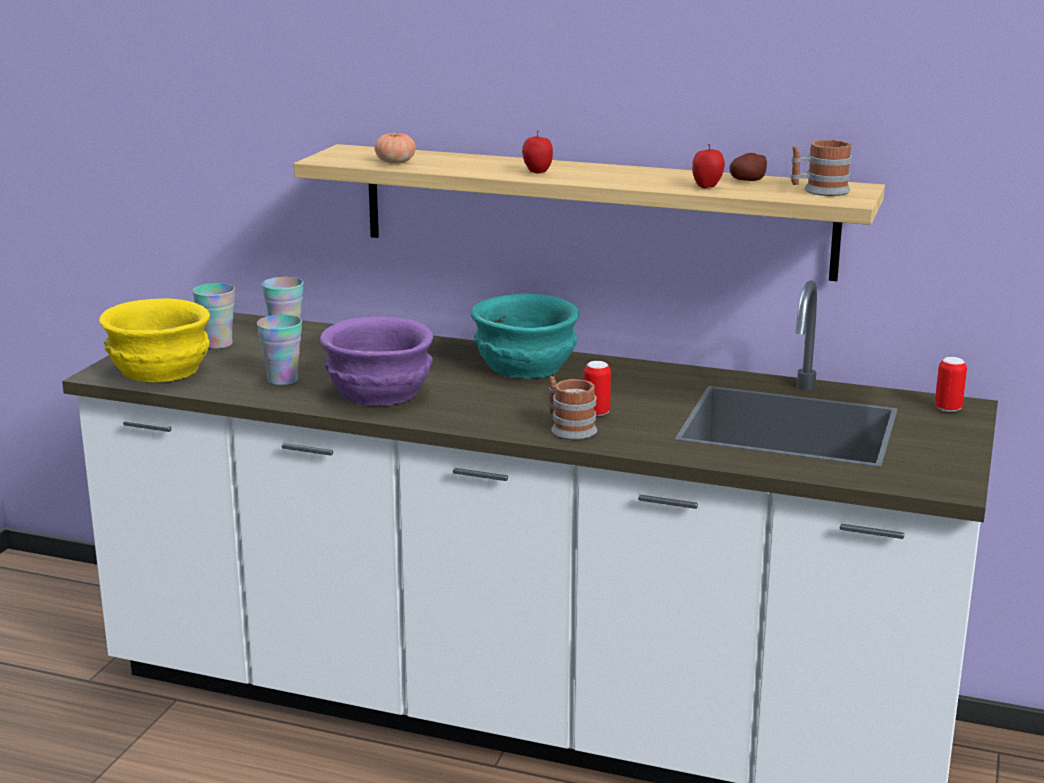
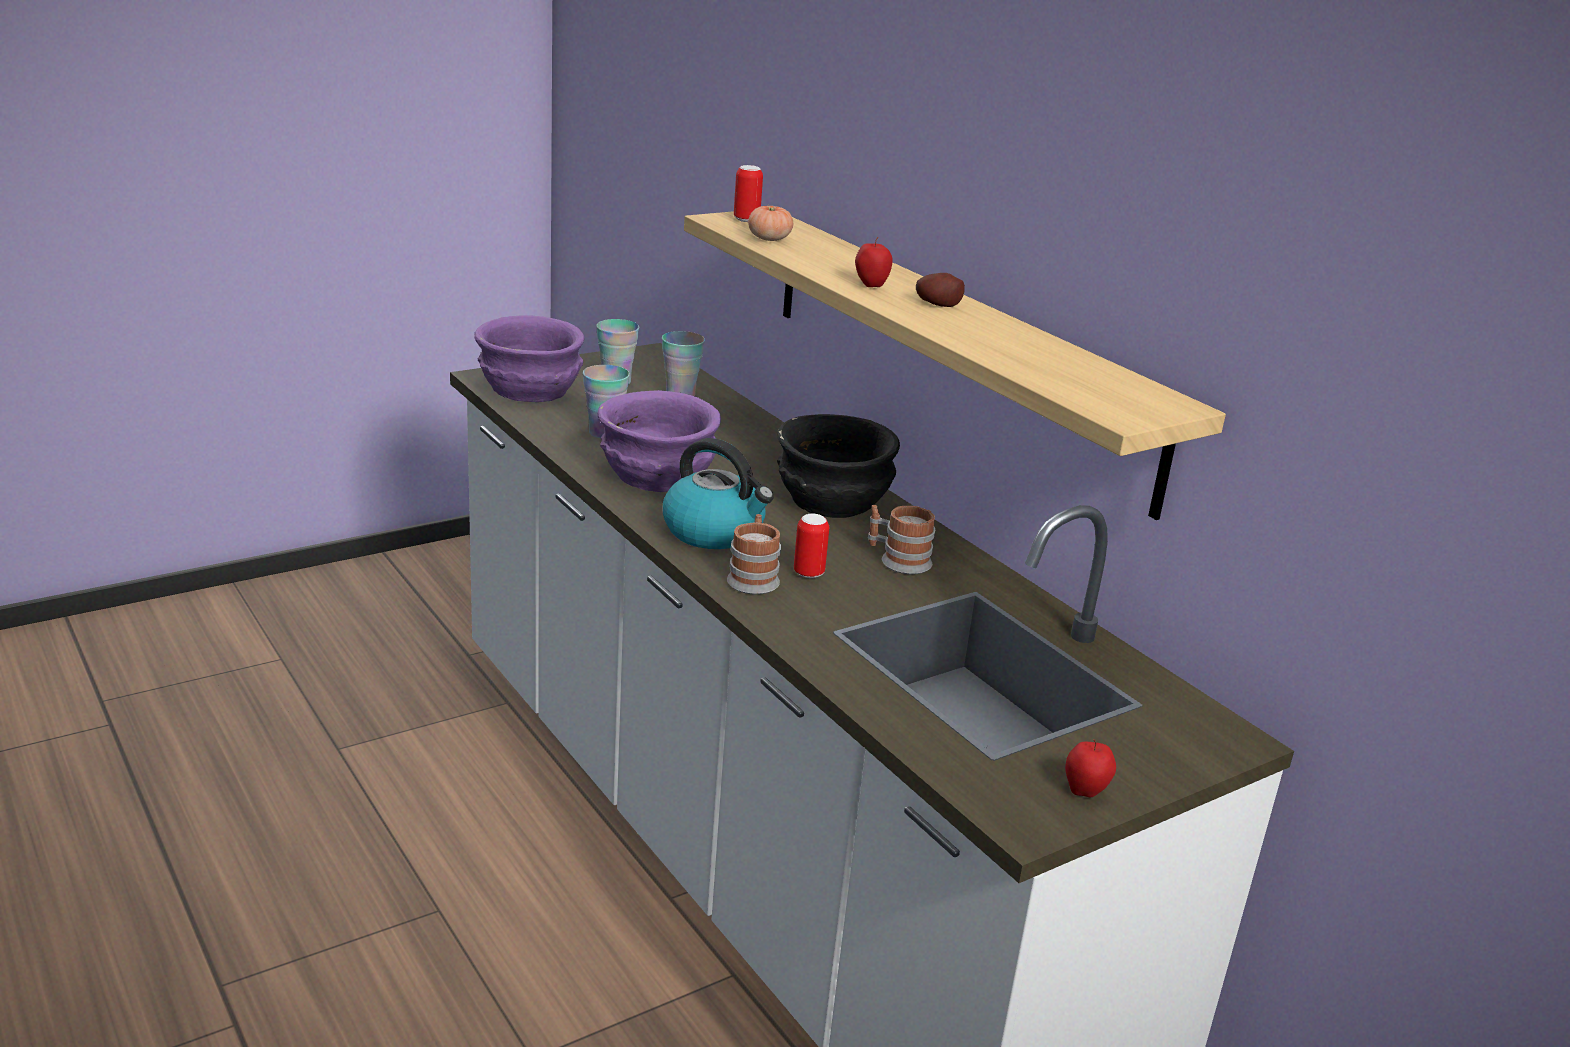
camera: 35 degrees right, 5 degrees up
(160, 370) = (531, 389): yellow bowl -> purple bowl
(490, 412) = (715, 531): none -> kettle
(526, 366) = (834, 500): turquoise bowl -> black bowl
(707, 186) = (1001, 352): apple -> apple (1085, 792)
(747, 180) = (1067, 359): potato -> potato (937, 304)
(819, 191) = (1115, 396): mug -> mug (898, 560)
(948, 408) = (1206, 732): can -> can (746, 219)

